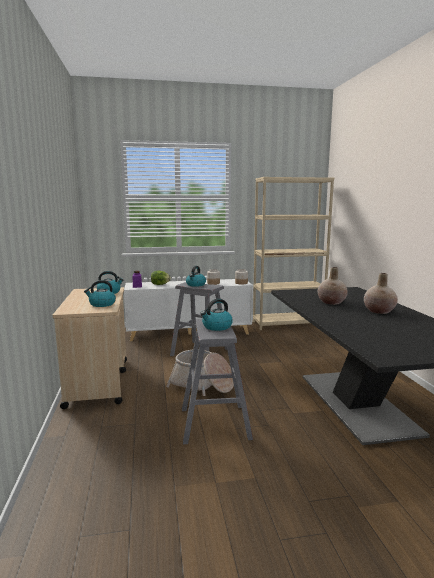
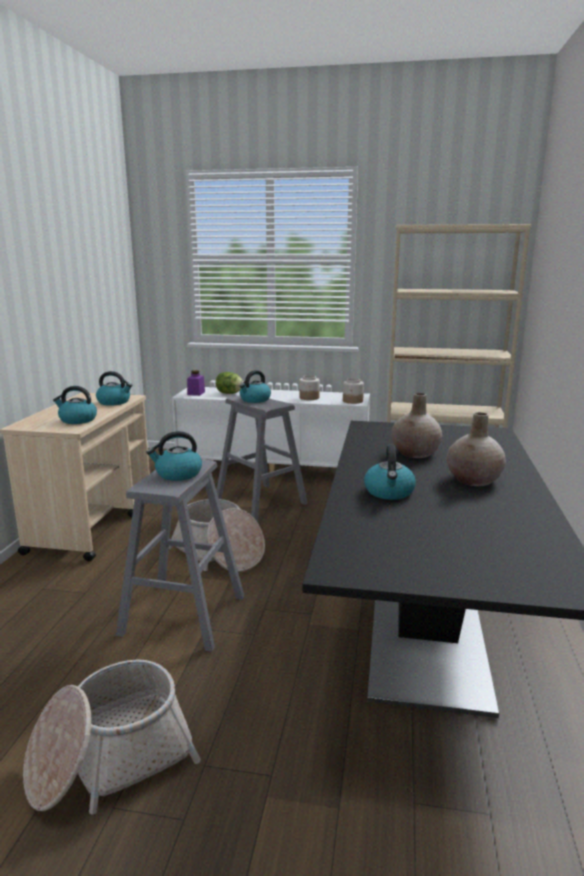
camera: 20 degrees right, 5 degrees up
(250, 513) = (110, 758): none -> basket
(349, 321) = (389, 492): none -> kettle

